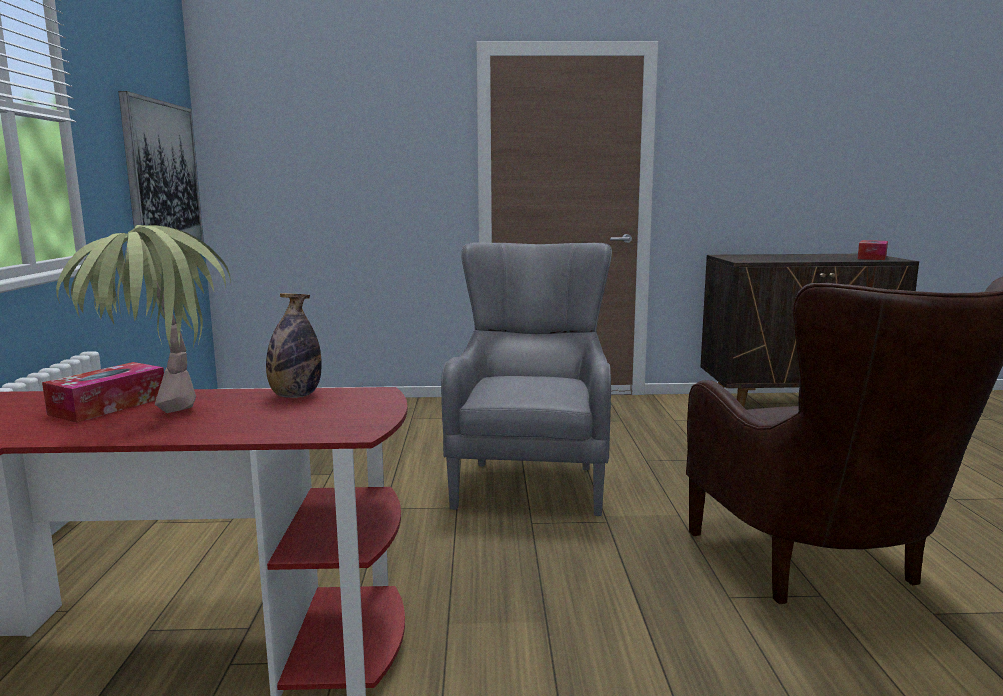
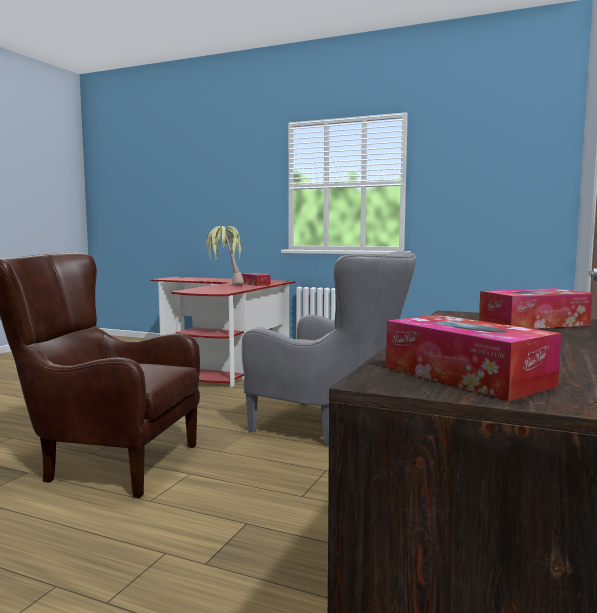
camera: 115 degrees right, 5 degrees down
(162, 177) = (506, 206): picture -> none
(295, 396) = (234, 290): bottle -> none
(749, 257) = (533, 323): none -> tissue box

